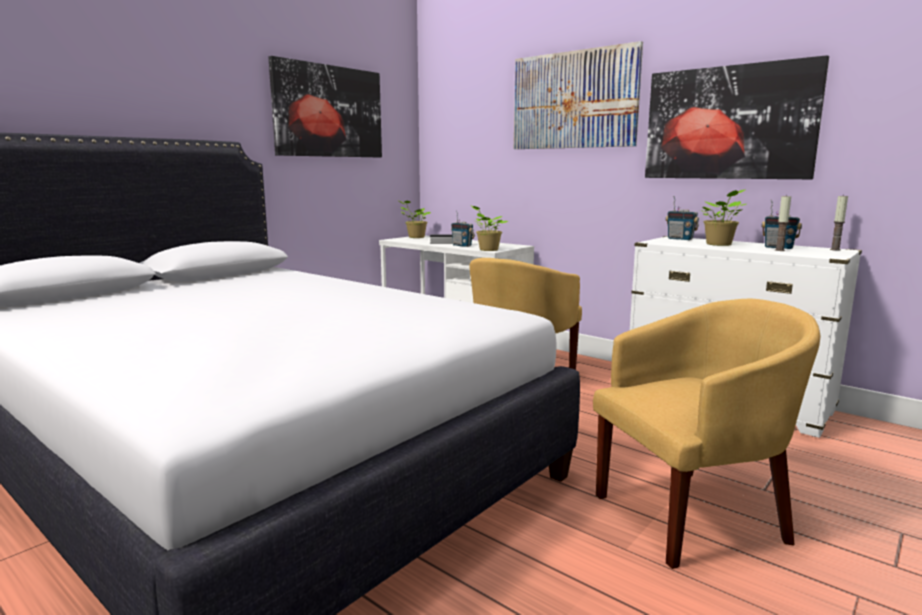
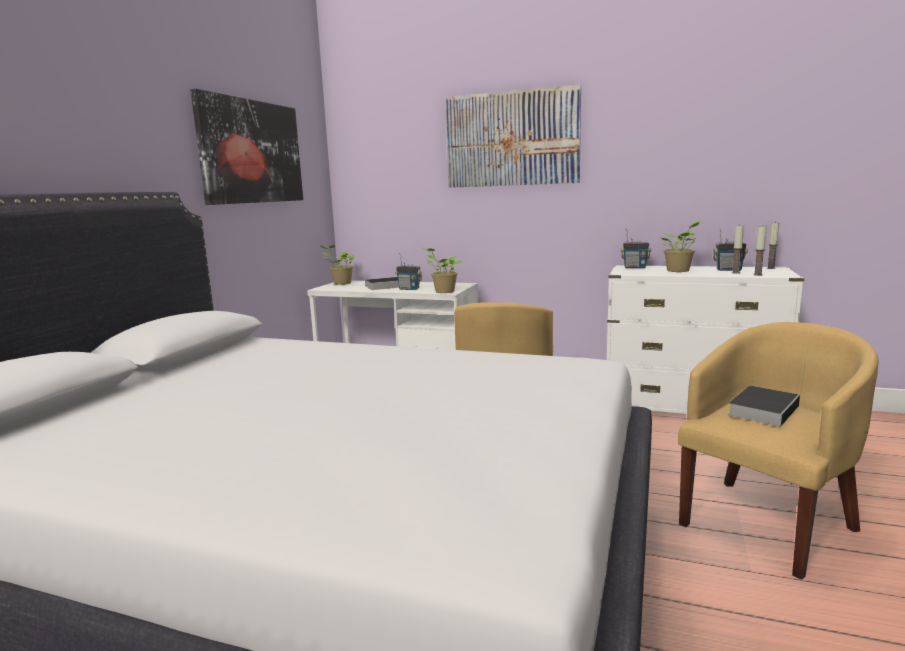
camera: 20 degrees left, 0 degrees up
(688, 387) = (763, 409): none -> book
(728, 123) = (667, 161): picture -> none
(799, 253) = (758, 275): none -> candle

